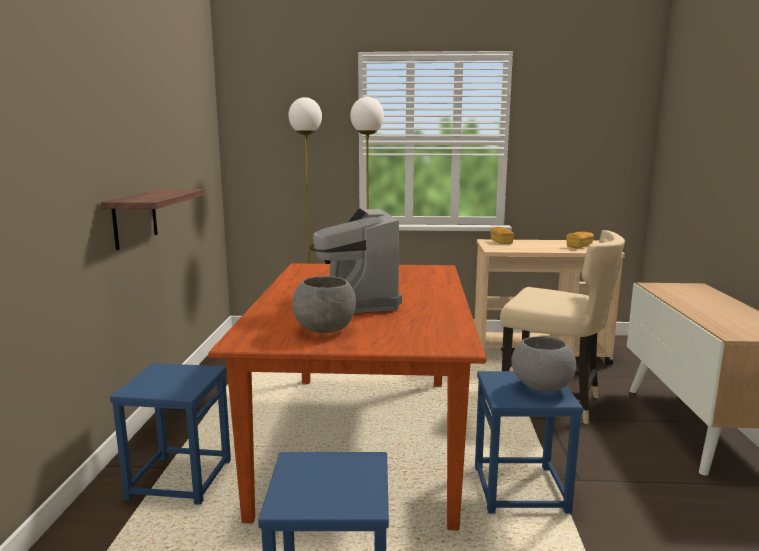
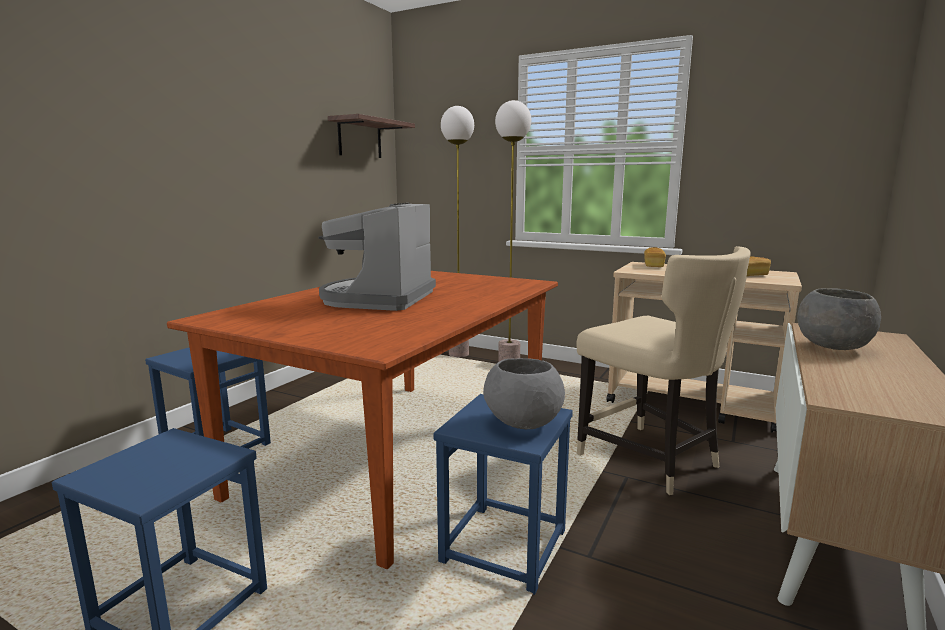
camera: 25 degrees right, 0 degrees up
(135, 218) = (246, 211): shelf -> shelf (360, 138)
(324, 329) = (295, 318): grey bowl -> grey bowl (832, 347)

